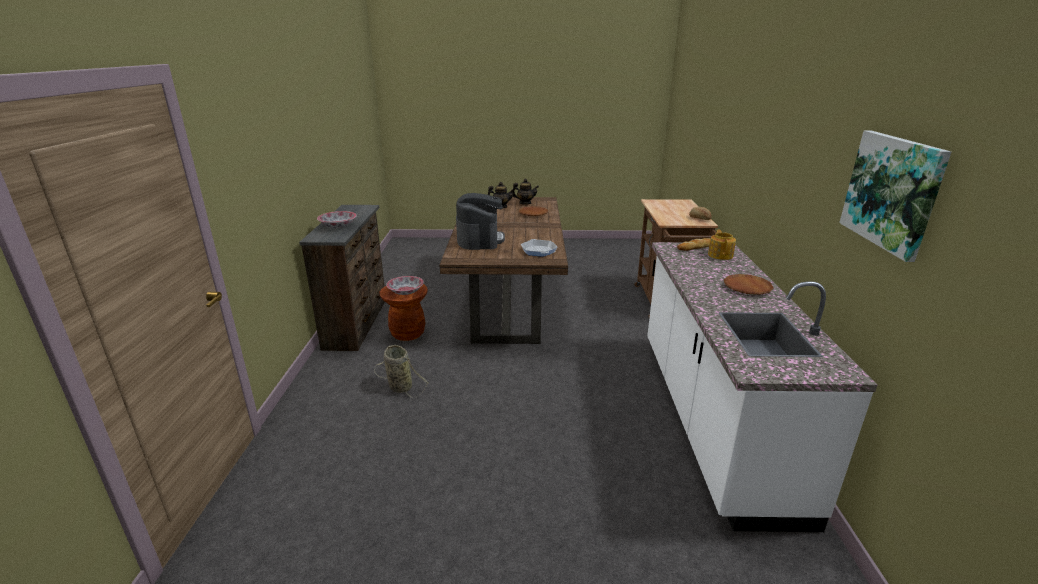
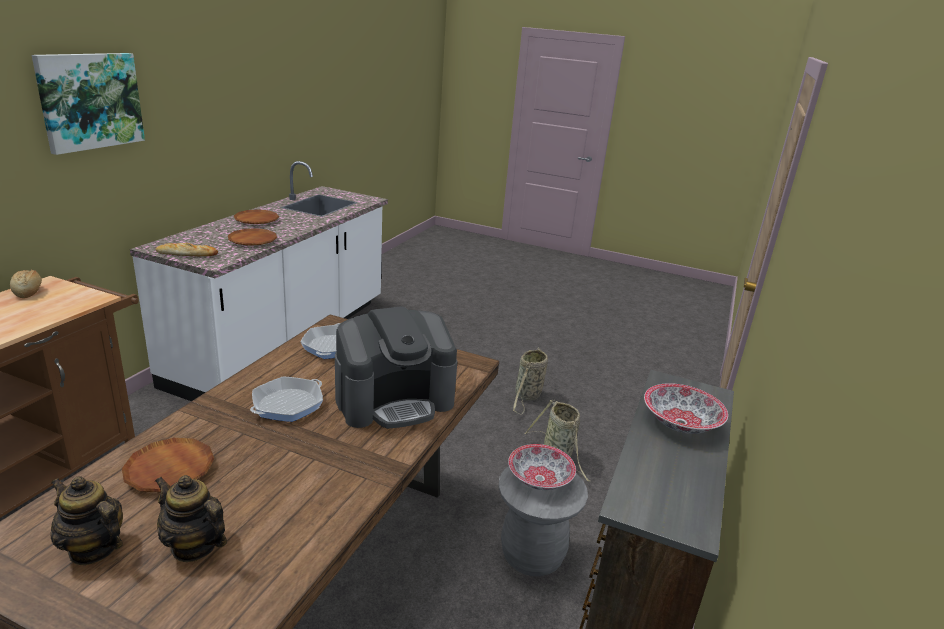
camera: 160 degrees left, 0 degrees up
(408, 333) = (532, 555): brown stool -> grey stool
(438, 435) = (527, 396): none -> basket
(480, 239) = (395, 400): coffee machine -> coffee machine turned 135 degrees counterclockwise
(523, 230) = (288, 404): none -> frying pan
(692, 267) = (252, 240): none -> brown plate
(720, 255) = (191, 242): teapot -> none
(892, 192) = (284, 87): picture -> picture (90, 101)

